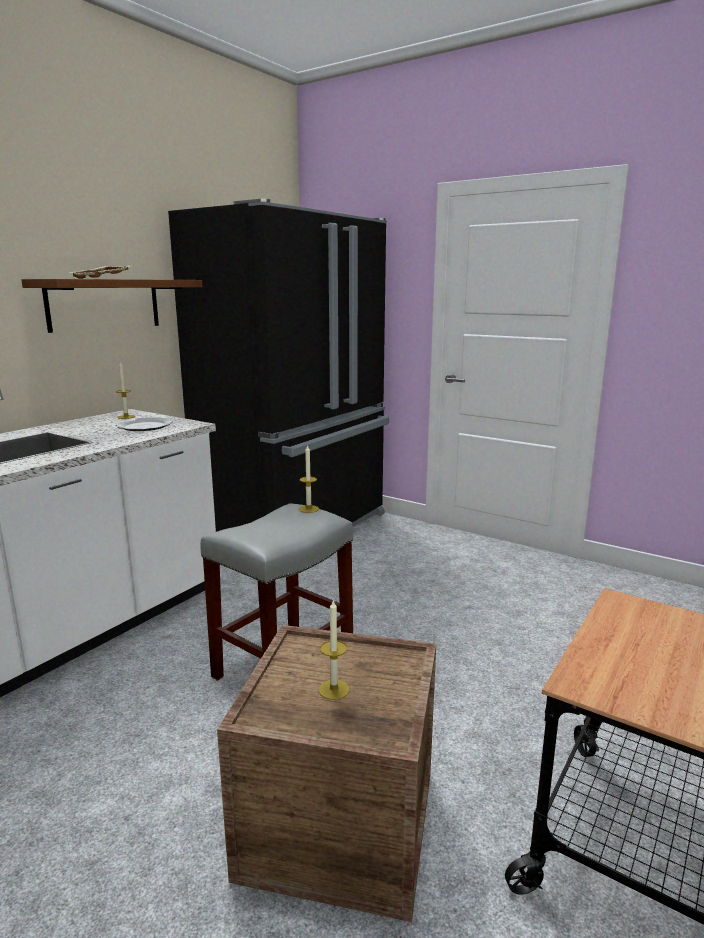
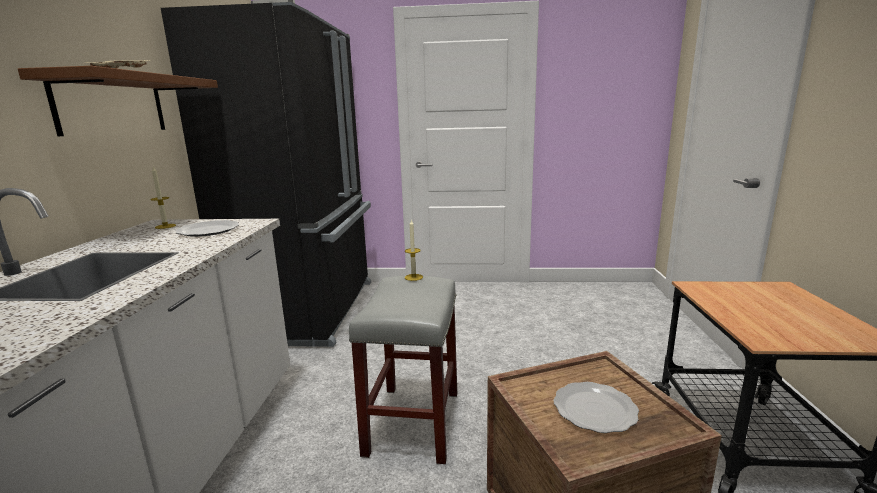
camera: 30 degrees left, 0 degrees up
(334, 689) = (593, 410): candle -> plate

